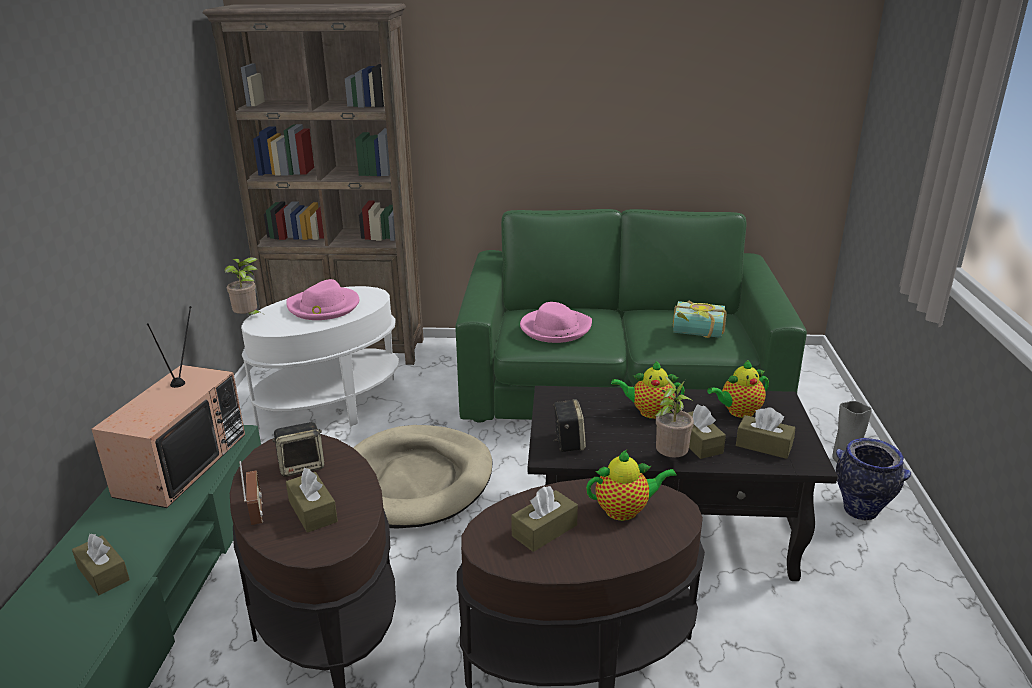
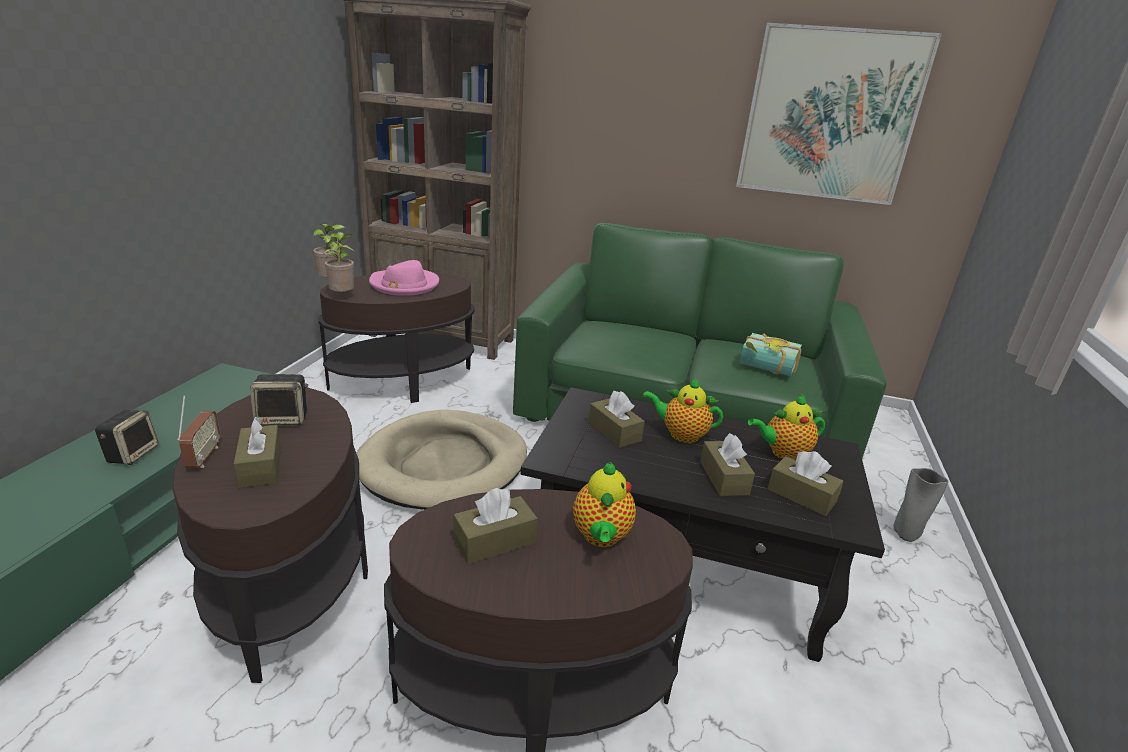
camera: 10 degrees right, 0 degrees up
(103, 574) = (67, 490): brown tissue box -> brown tissue box (614, 431)
(180, 463) = (211, 401): television -> none
(330, 405) = (402, 381): white side table -> brown side table
(555, 328) = (620, 341): pink hat -> none
(568, 442) = (577, 449): speaker -> speaker (132, 454)
(625, 510) = (601, 537): teapot -> teapot turned 90 degrees clockwise
(670, 458) = (684, 488): potted plant -> potted plant (343, 296)
(711, 83) = (829, 115): none -> picture
(861, 511) = (915, 594): vase -> none

